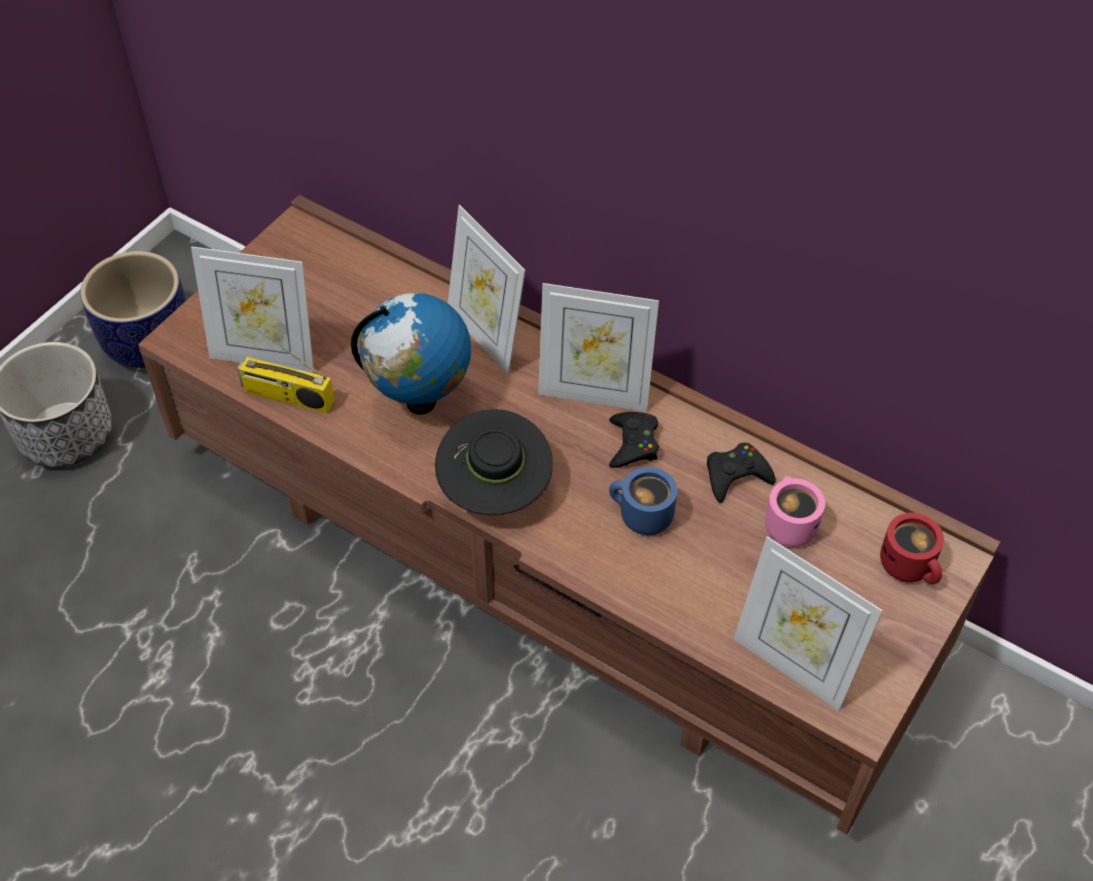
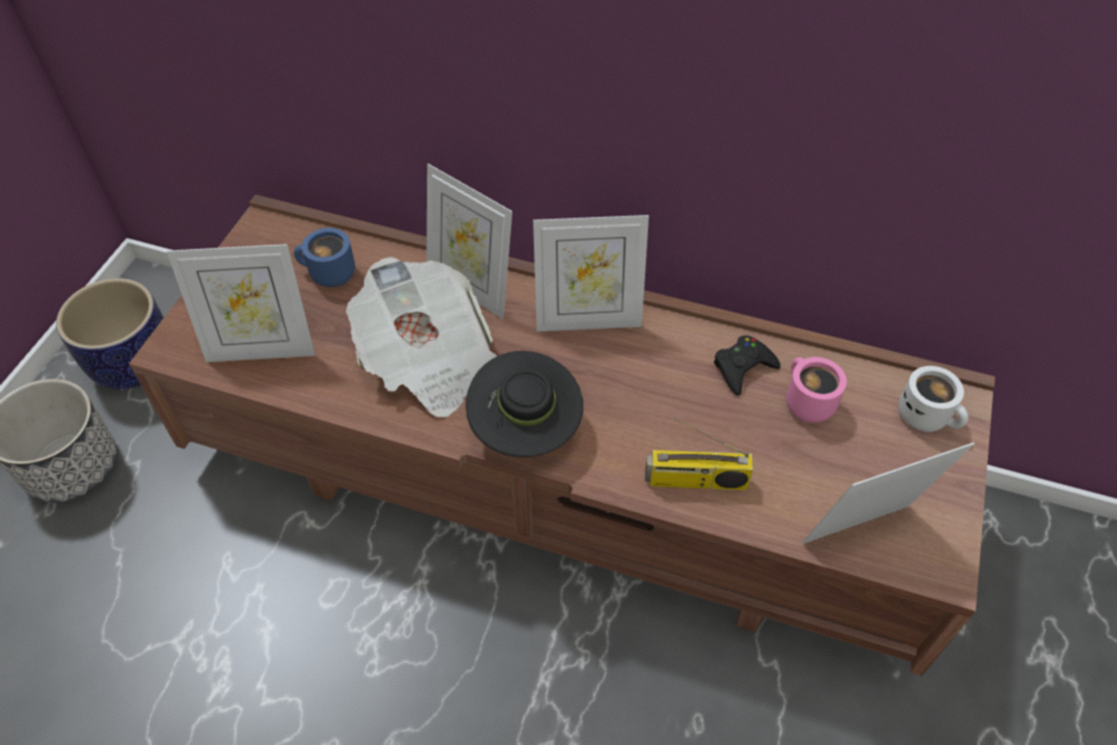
camera: 15 degrees left, 0 degrees up
(287, 397) = (294, 383): radio -> radio (695, 481)
(420, 401) = (427, 360): globe -> newspaper
(633, 444) = (640, 358): black game controller -> none
(641, 517) = (671, 425): blue mug -> blue mug (328, 275)
(792, 665) = (862, 534): picture frame -> picture frame turned 135 degrees clockwise
(911, 566) = (927, 416): red mug -> white mug

